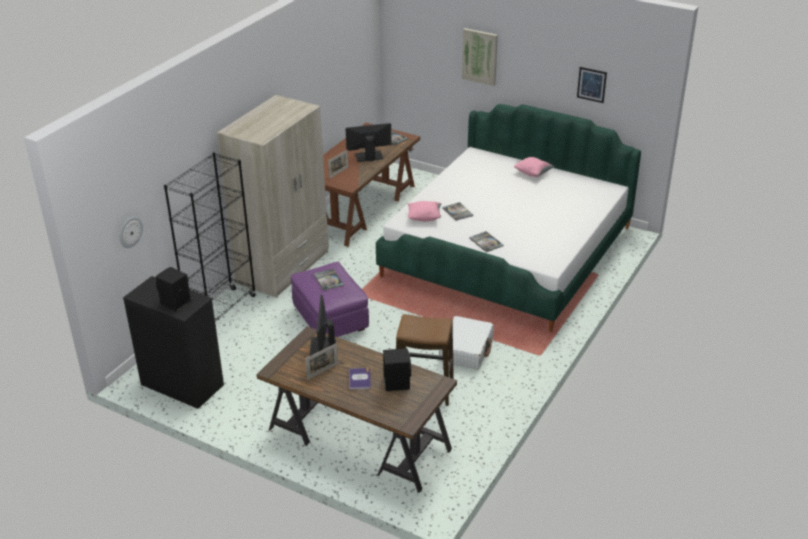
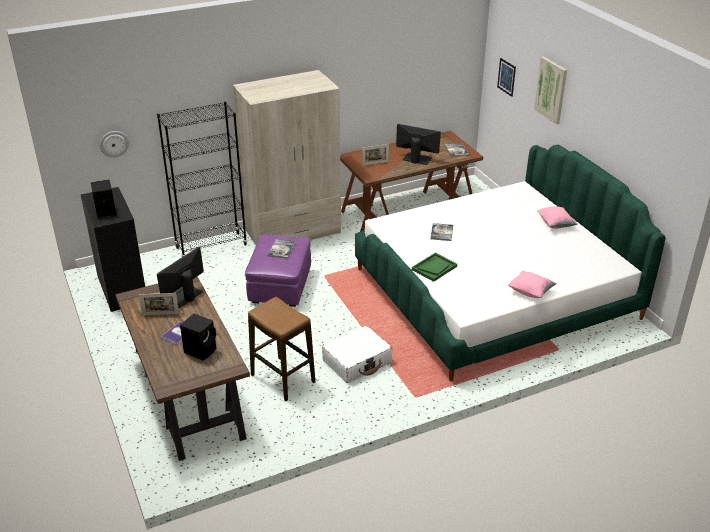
camera: 35 degrees right, 0 degrees up
(424, 218) = (406, 227): pink pillow -> pink pillow (530, 292)
(486, 242) = (434, 268): book -> green tray
(591, 84) = (634, 146): picture -> picture (506, 77)

